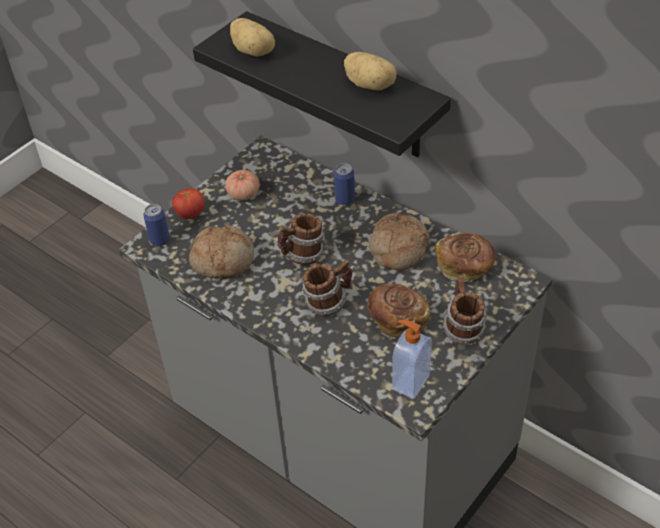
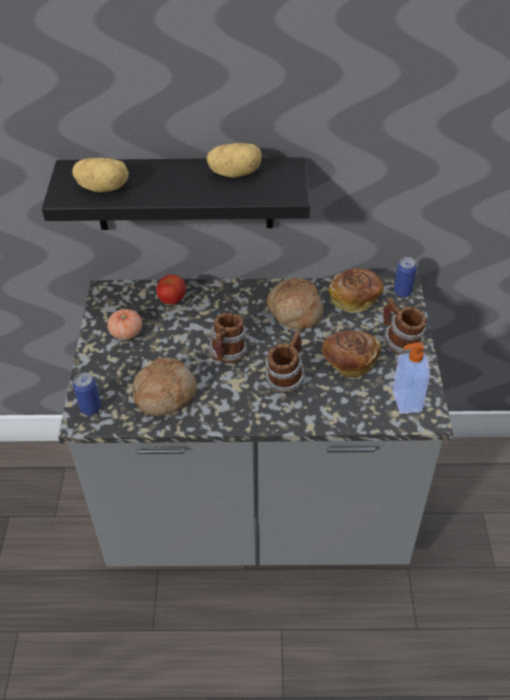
camera: 40 degrees left, 0 degrees up
(190, 214) = (96, 372): tomato -> tomato (172, 300)
(345, 199) = (215, 296): can -> can (402, 292)

